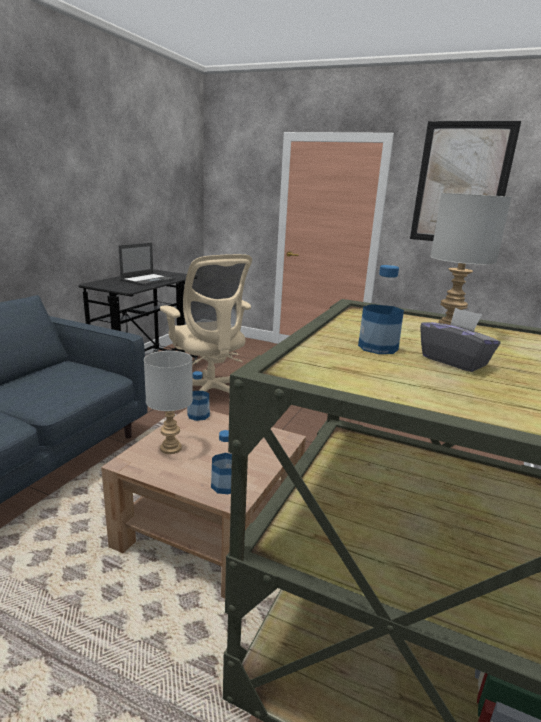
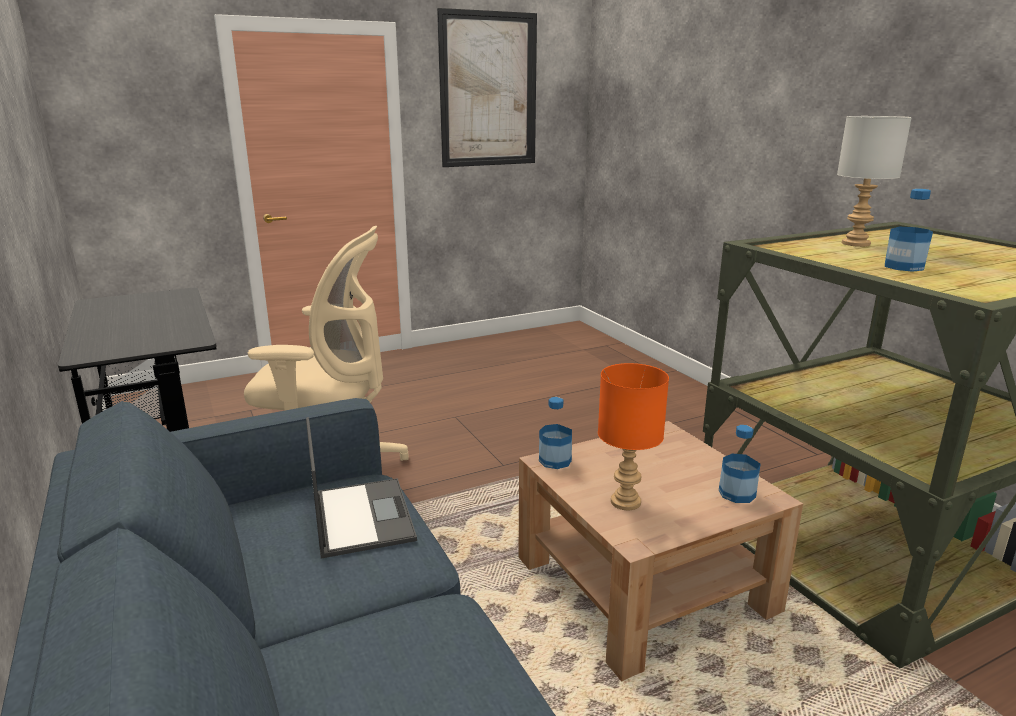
camera: 50 degrees left, 0 degrees up
(148, 280) = (154, 317): laptop -> laptop (361, 516)
(171, 448) = (624, 501): grey table lamp -> orange table lamp
(454, 361) = (946, 260): grey tissue box -> none

